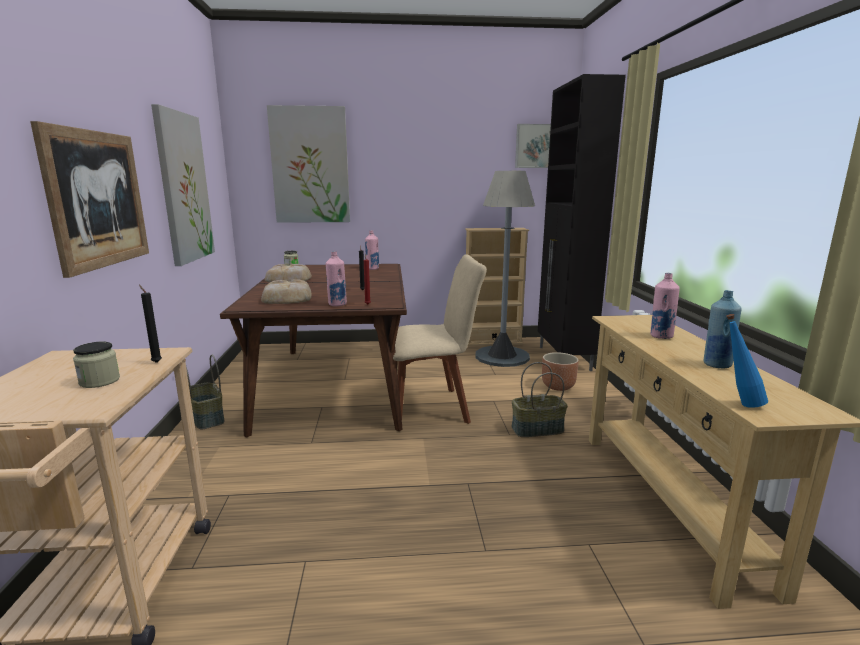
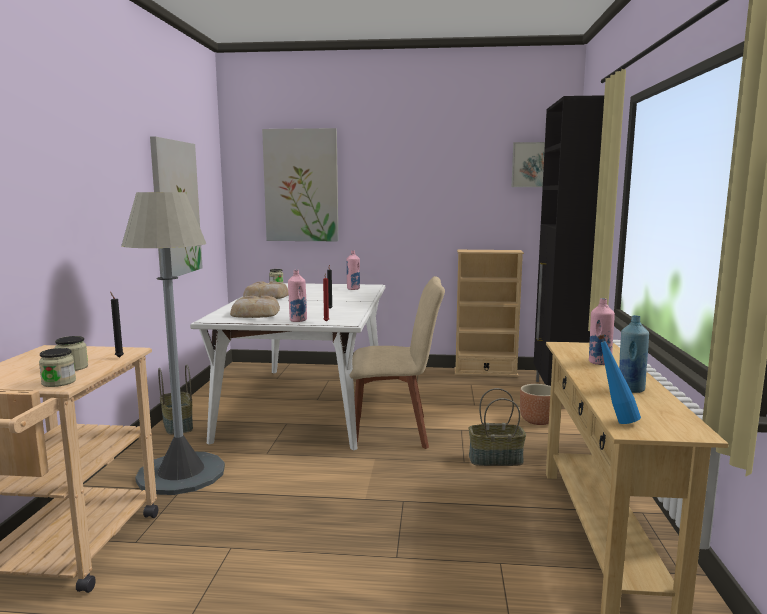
camera: 10 degrees right, 5 degrees down
(87, 405) = (59, 382): none -> jar
(97, 199) = (94, 220): picture -> none
(335, 384) = (306, 404): brown dining table -> white dining table
(502, 356) = (489, 388): grey floor lamp -> grey floor lamp (181, 473)

